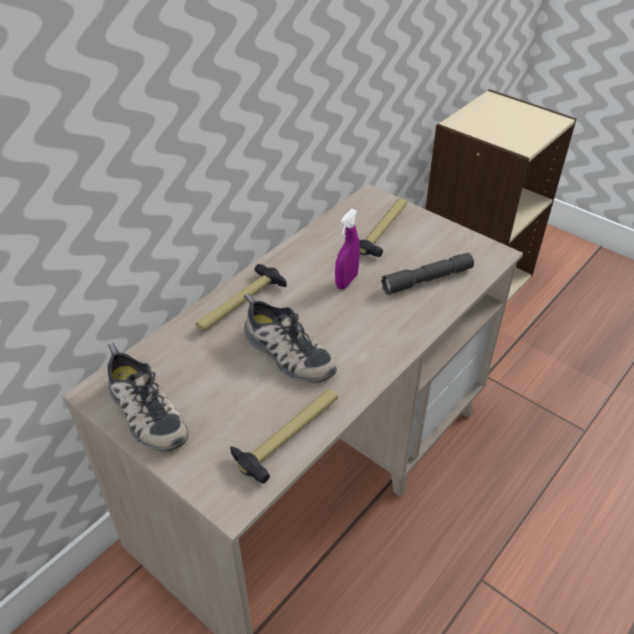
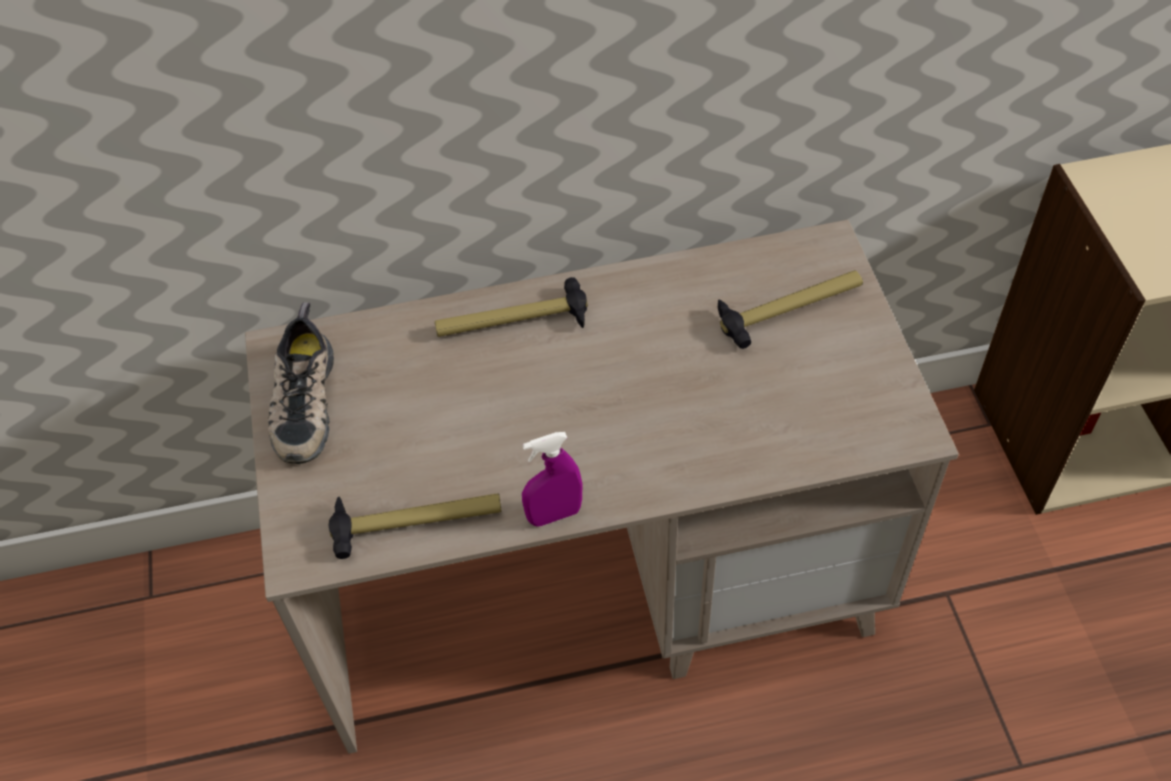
camera: 40 degrees right, 10 degrees up
(285, 353) = (504, 418): shoe -> none
(346, 281) = (667, 361): purple spray bottle -> purple spray bottle (554, 515)
(427, 279) = (774, 418): grey flashlight -> none

